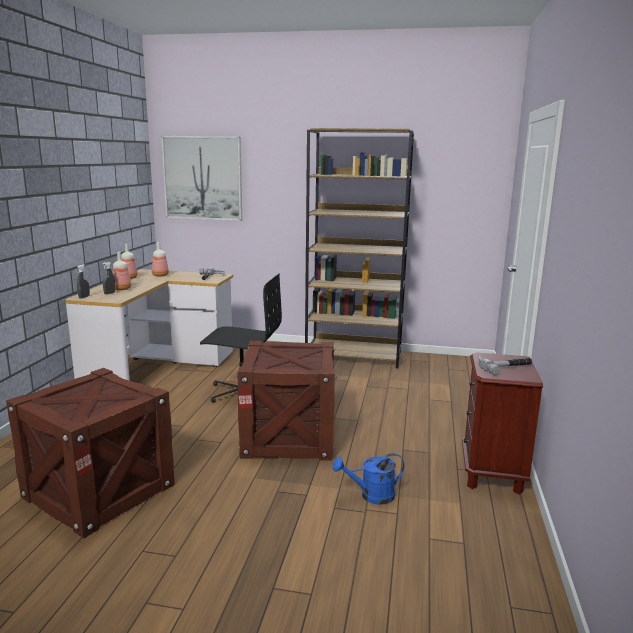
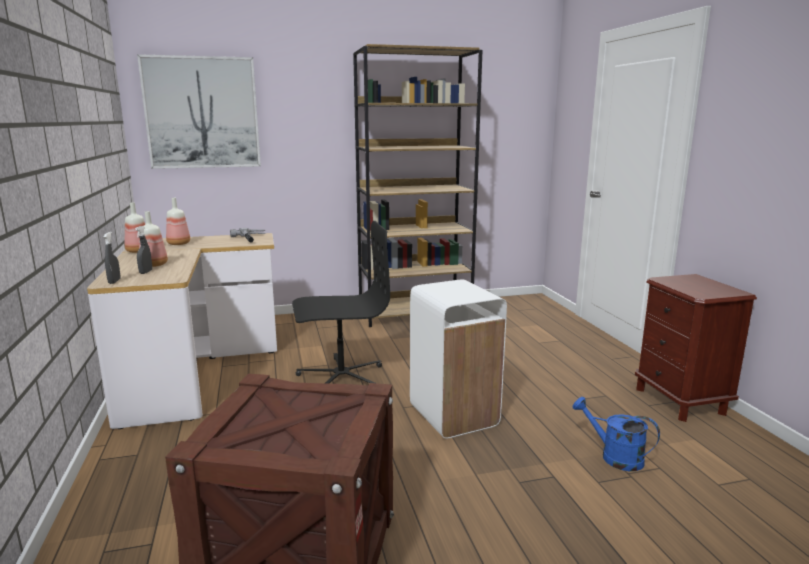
camera: 25 degrees left, 0 degrees up
(288, 436) = (454, 415): crate -> white trash can
(371, 496) = (614, 456): blue watering can -> blue watering can turned 75 degrees clockwise
(503, 366) = (697, 286): hammer -> none

